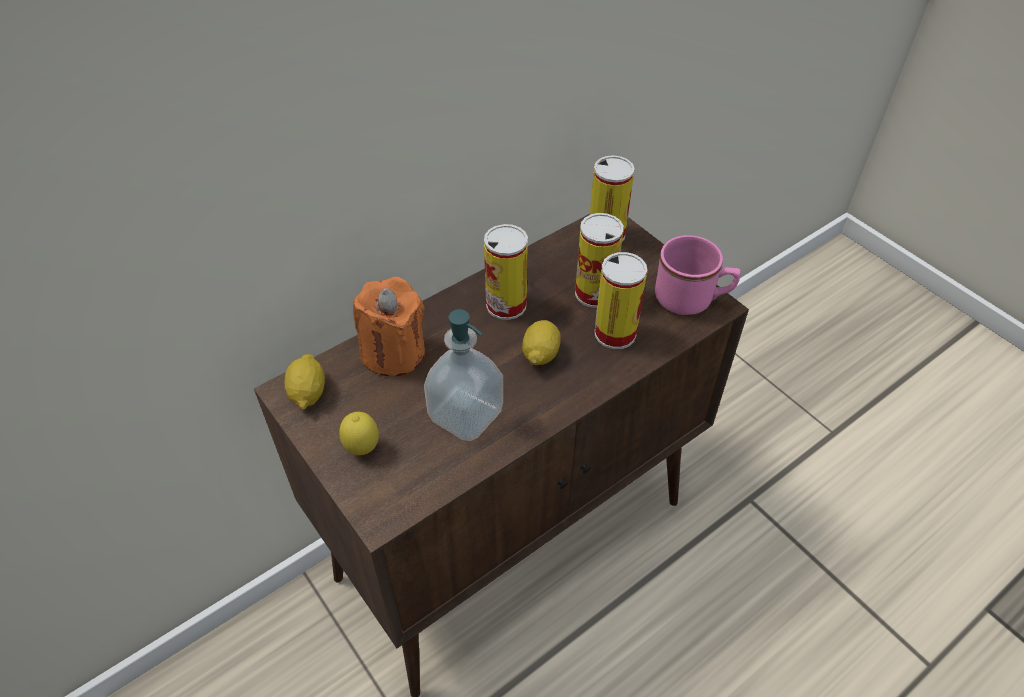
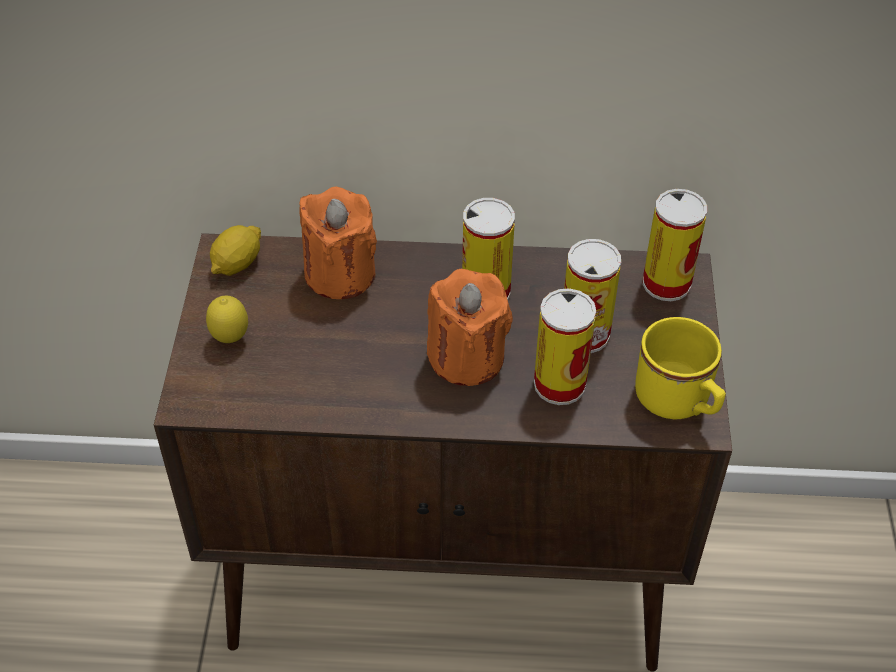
camera: 40 degrees right, 0 degrees up
(465, 415) = (342, 367): soap dispenser -> none
(540, 354) = (466, 357): lemon -> orange candle
(692, 300) = (678, 403): pink mug -> yellow mug

